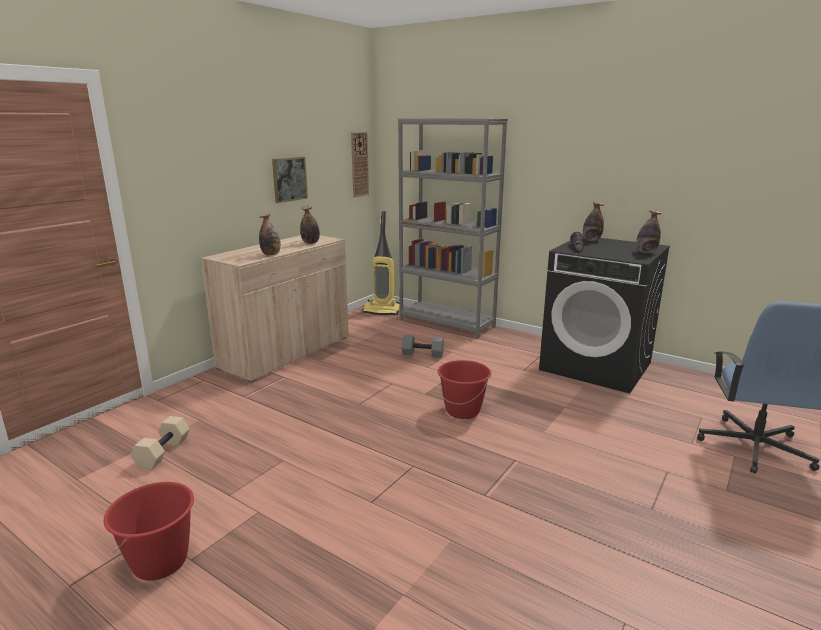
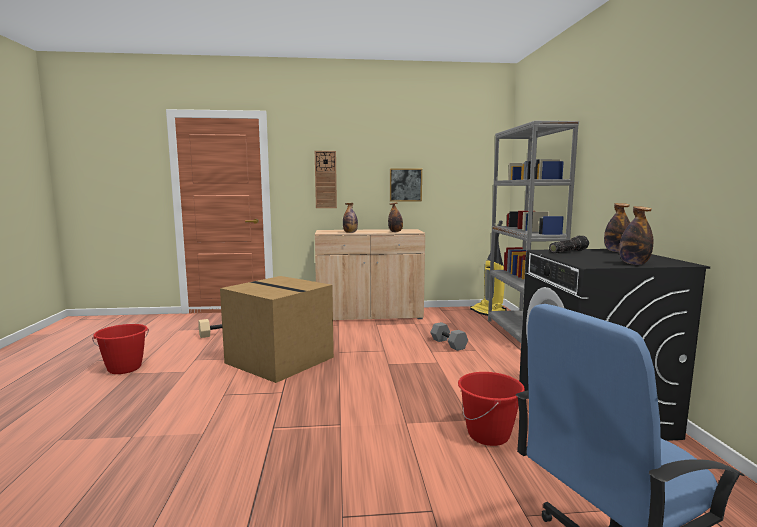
camera: 50 degrees right, 10 degrees down
(329, 439) = (281, 360): none -> cardboard box
(359, 164) = (488, 179): wall clock -> wall clock (325, 179)
(463, 411) = (385, 383): red bucket -> red bucket (489, 435)

